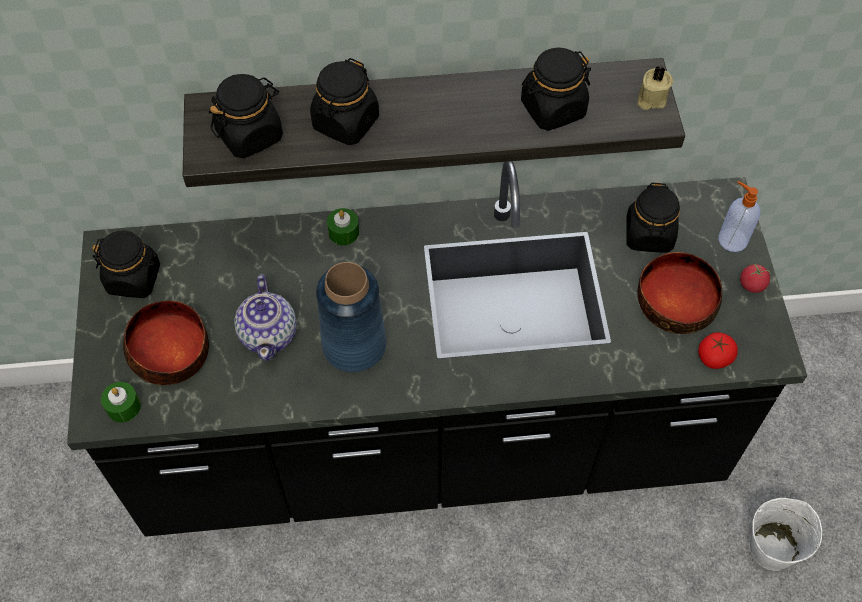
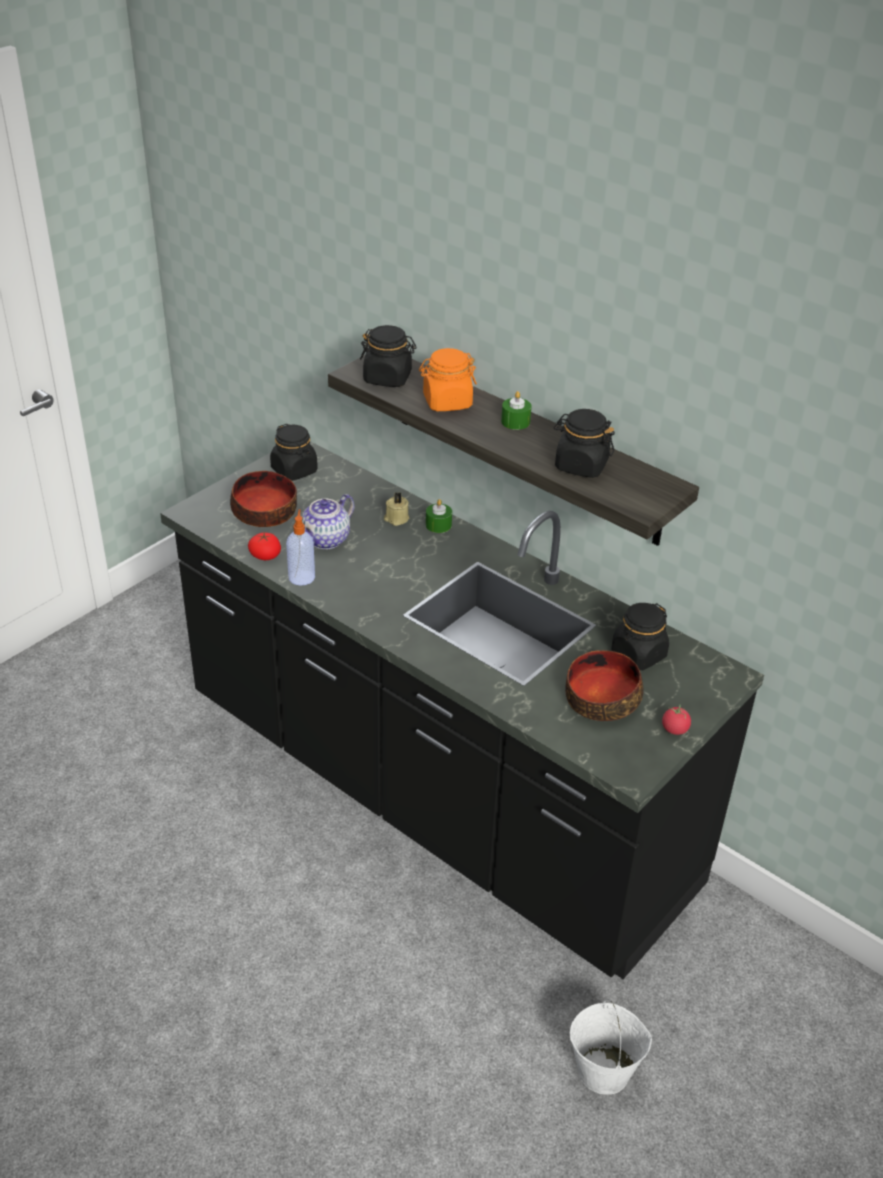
camera: 45 degrees right, 20 degrees down
(123, 407) = (207, 517): green candle -> green candle (515, 422)
(345, 123) = (447, 402): black jar -> orange jar
(353, 345) = (364, 576): blue vase -> none
(650, 99) = (655, 497): beige candle -> beige candle (396, 519)
(714, 357) = (584, 743): tomato -> tomato (265, 555)
(731, 239) = (698, 697): soap dispenser -> soap dispenser (301, 577)

